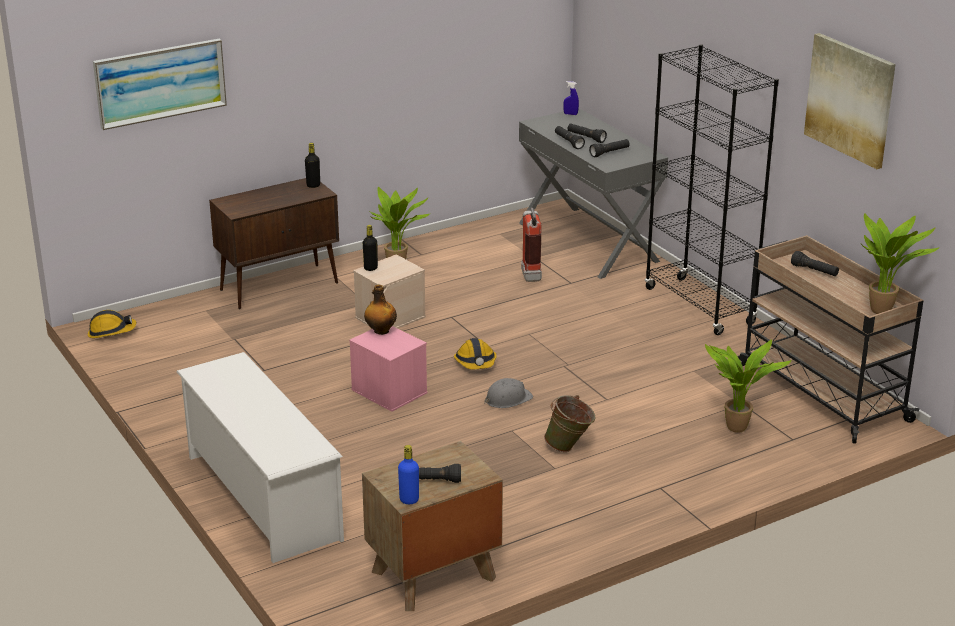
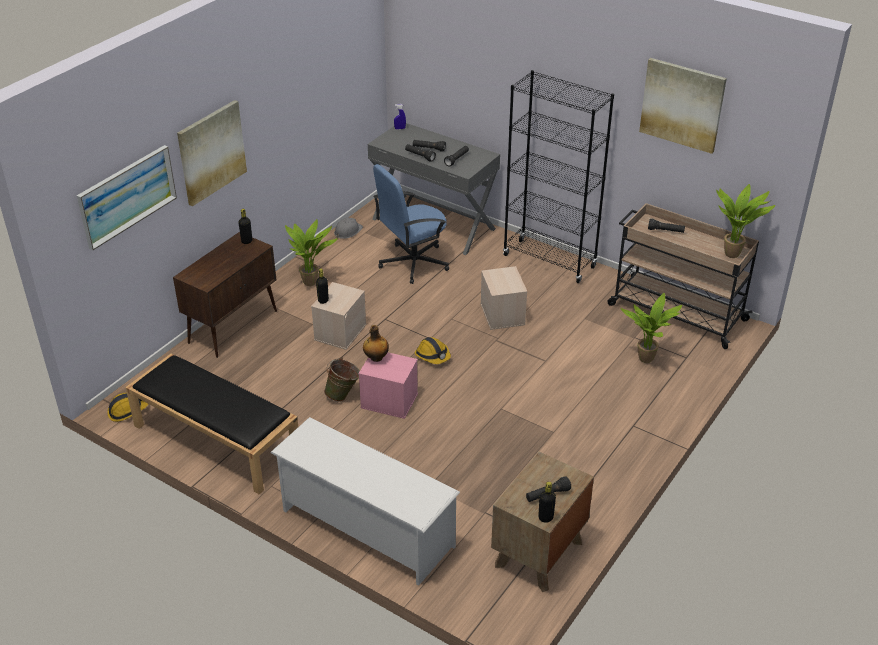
camera: 25 degrees left, 10 degrees up
(174, 379) = (215, 440): none -> black bench
(286, 67) = (211, 152): none -> picture
(409, 500) = (545, 518): blue bottle -> black bottle
(507, 399) = (478, 381): grey hard hat -> grey hard hat (347, 231)
(530, 273) = (413, 263): fire extinguisher -> blue office chair
(569, 448) = (550, 411): green bucket -> green bucket (343, 395)
(594, 344) = (503, 314): none -> beige storage box

